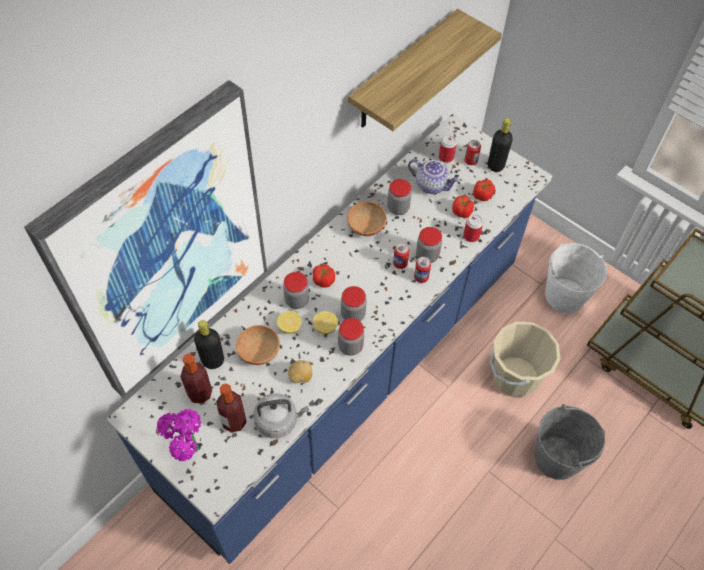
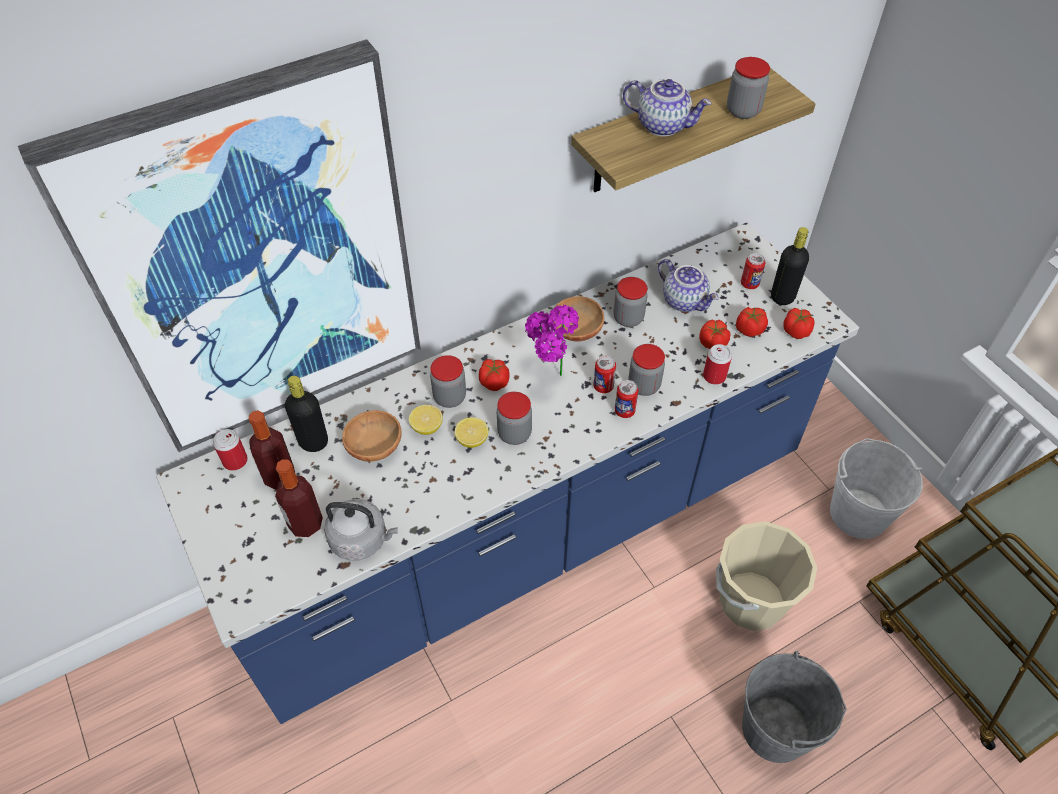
camera: 20 degrees right, 5 degrees down
(189, 455) = (232, 549): potted plant -> potted plant (549, 379)
(300, 377) = (414, 493): potato -> none
(350, 346) = (495, 472): jar -> jar (743, 111)
(408, 73) = (663, 125): none -> teapot
(446, 157) = (717, 272): can -> can (235, 461)
(513, 188) = (796, 331): none -> tomato

